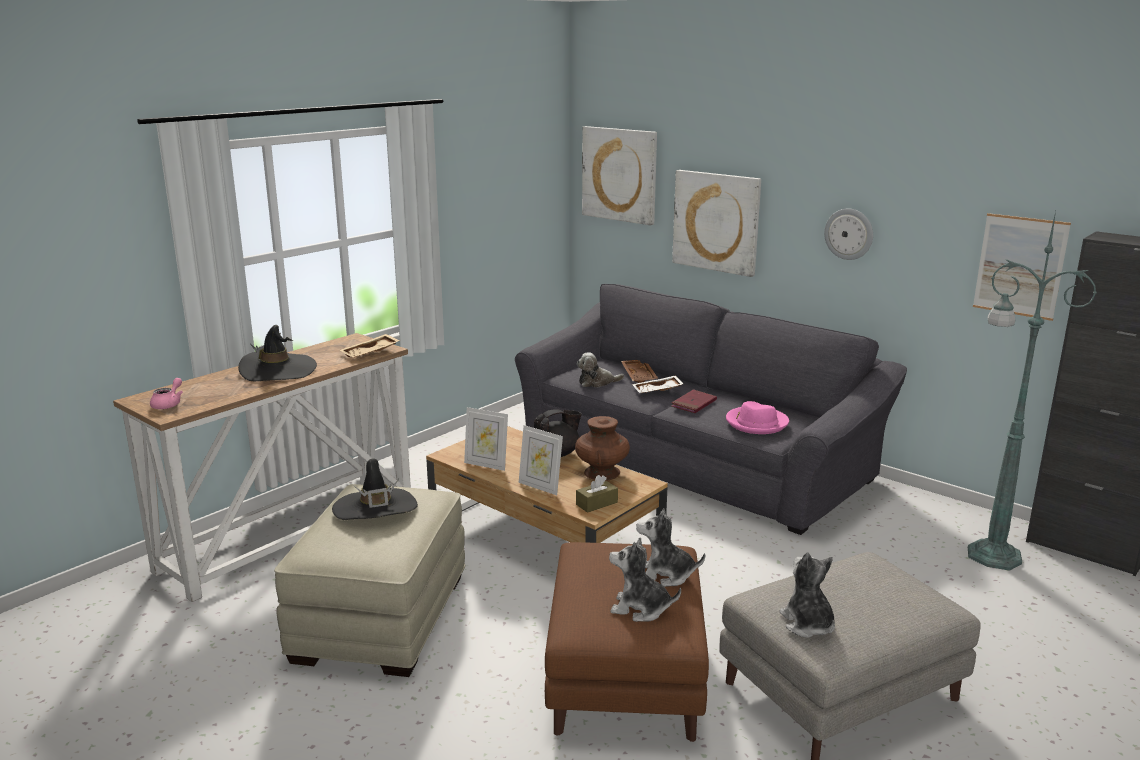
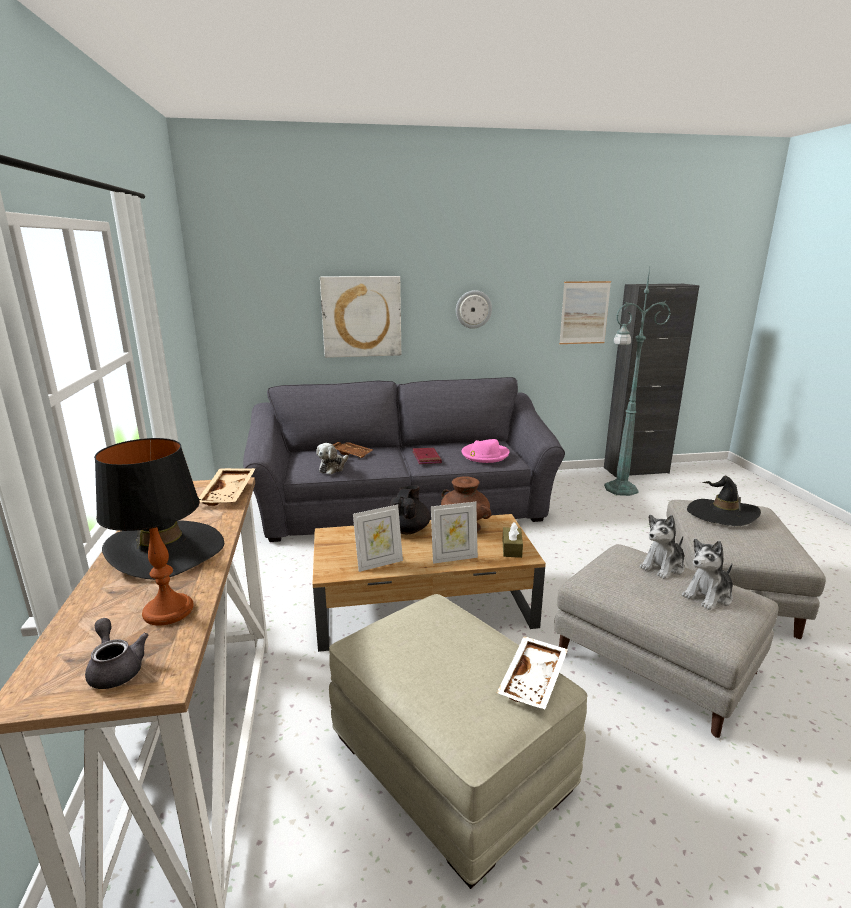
camera: 50 degrees left, 0 degrees up
(169, 404) = (116, 668): pink teapot -> grey teapot
(222, 394) = (168, 611): none -> table lamp
(375, 509) = (429, 649): black hat -> black hat (722, 514)
(619, 174) = (254, 287): picture -> none
(626, 677) = (657, 664): brown ottoman -> grey ottoman
(657, 391) = (386, 458): white tray -> white tray (534, 681)
(807, 624) = (763, 550): plush toy -> none

